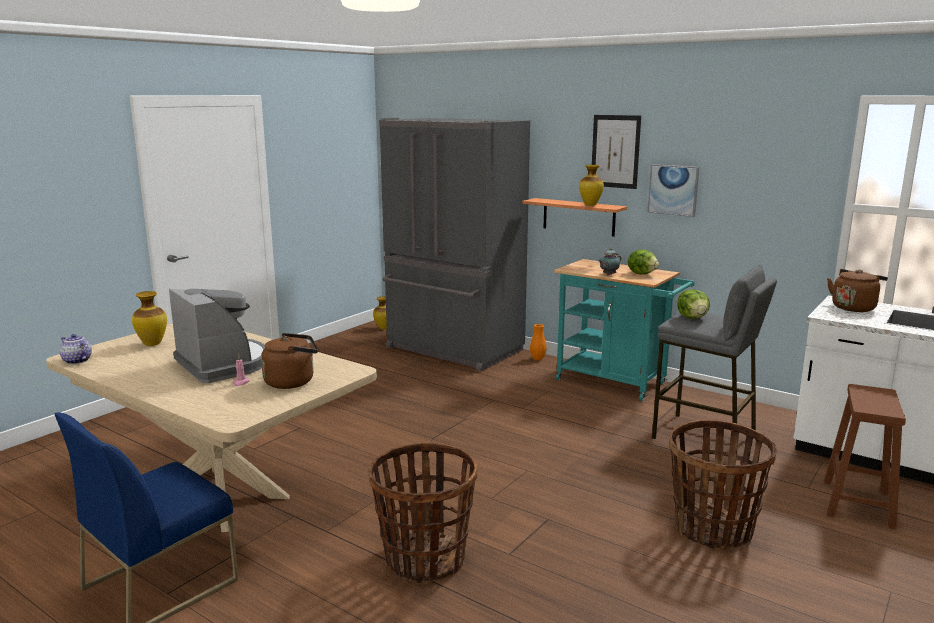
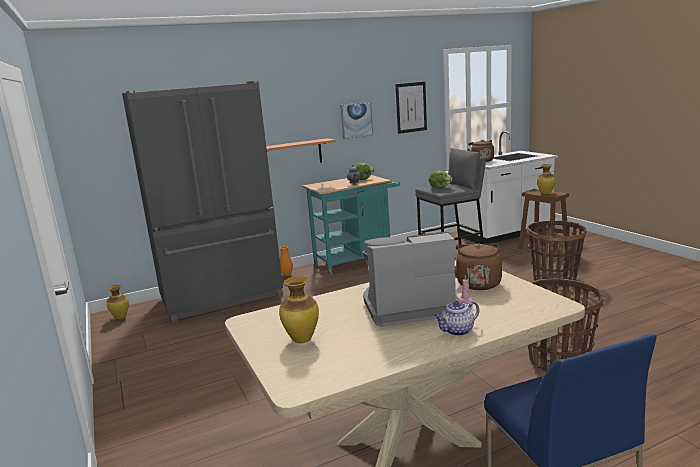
camera: 60 degrees left, 0 degrees up
(76, 361) = (317, 384): teapot -> teapot (457, 331)
(590, 205) = (310, 141): vase -> vase (546, 194)
(615, 151) = (313, 99): picture -> picture (411, 107)

